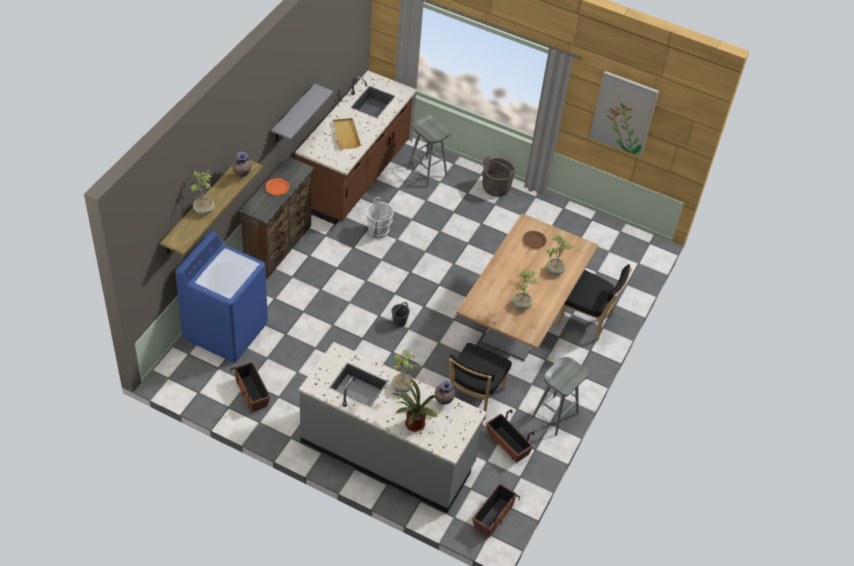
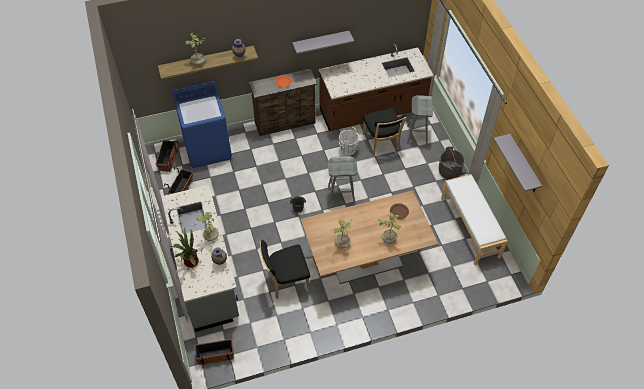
camera: 50 degrees right, 5 degrees up
(346, 134) = (358, 76): beige tray -> none
(507, 444) = (272, 323): planter -> planter (168, 160)
(555, 414) = (319, 329): grey stool -> grey stool (341, 194)
(572, 226) = (470, 227): none -> white bench
(587, 321) = (408, 291): black chair -> black chair (381, 143)
(623, 113) = (523, 164): picture -> grey shelf

